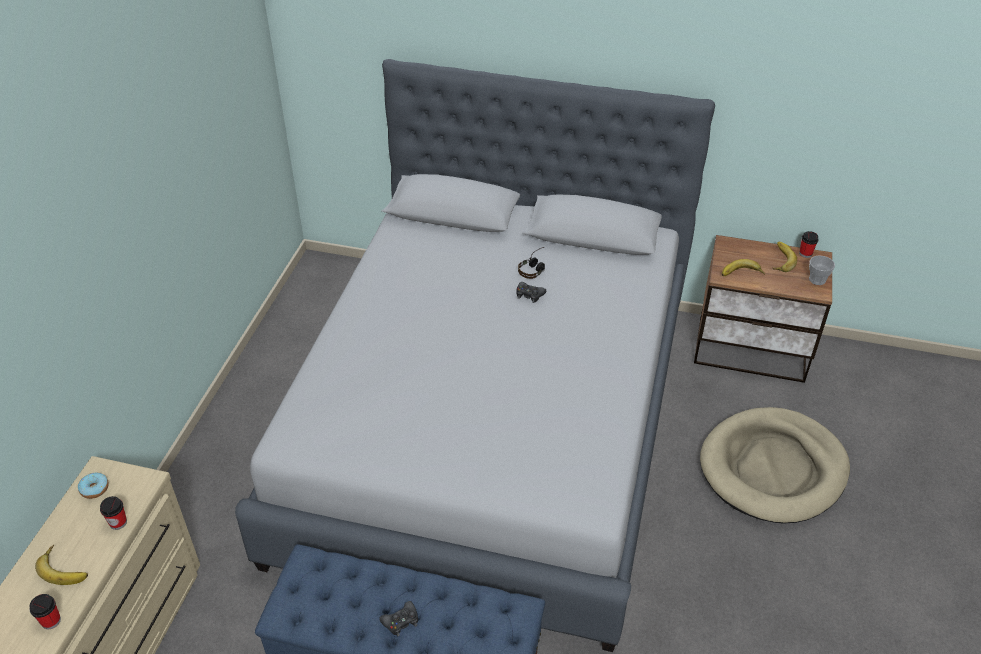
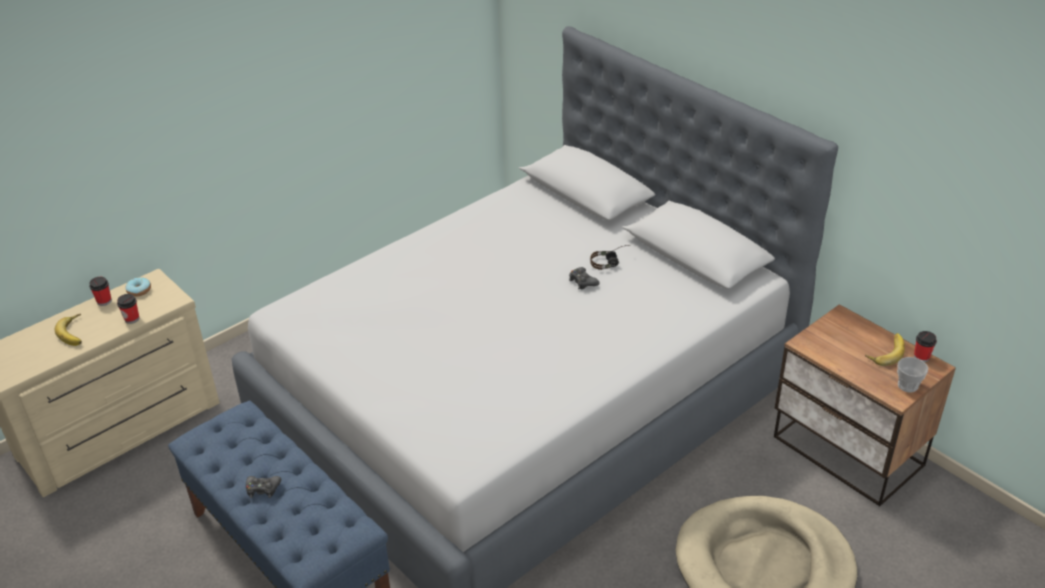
camera: 35 degrees right, 5 degrees down
(51, 621) = (37, 361): cup -> cup (104, 301)
(741, 274) = (827, 349): banana -> none

